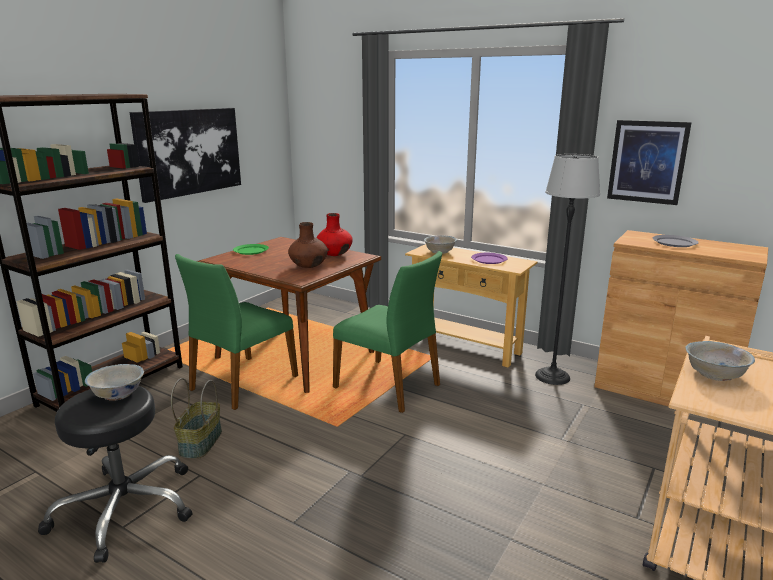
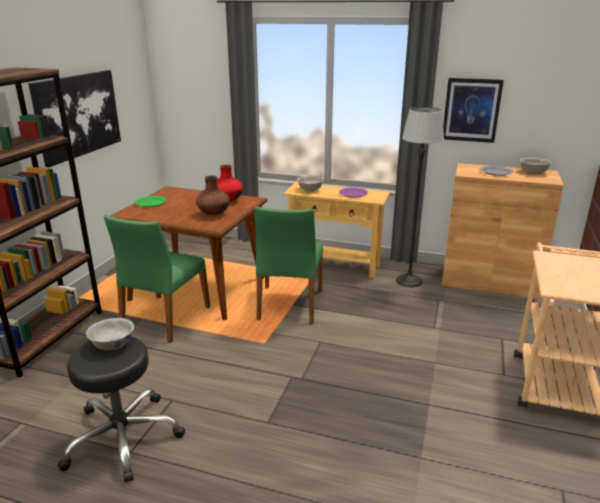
camera: 15 degrees left, 5 degrees up
(200, 442) = (156, 374): basket -> none
(389, 386) = (289, 305): green chair -> green chair turned 75 degrees clockwise
(715, 374) = (559, 270): white bowl -> white bowl (533, 172)

